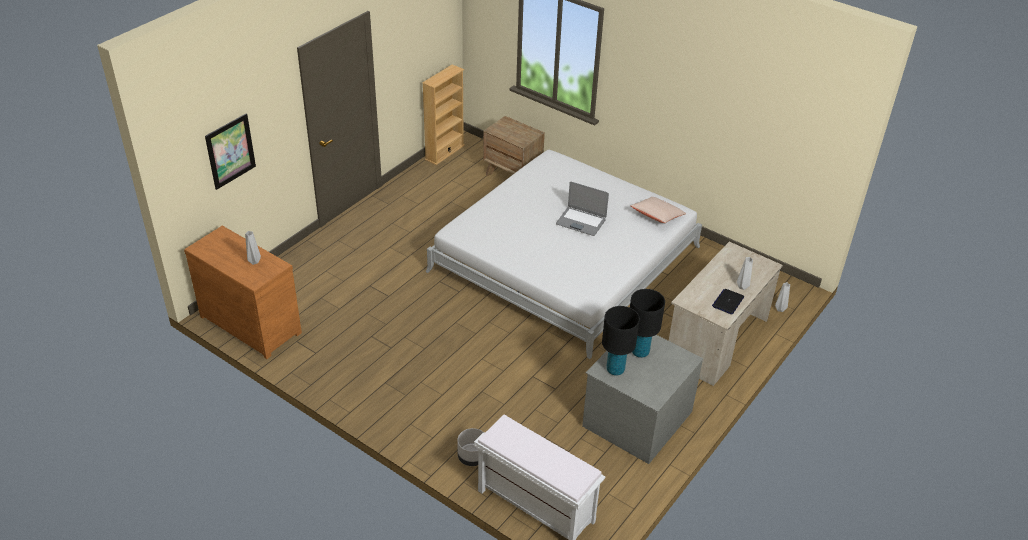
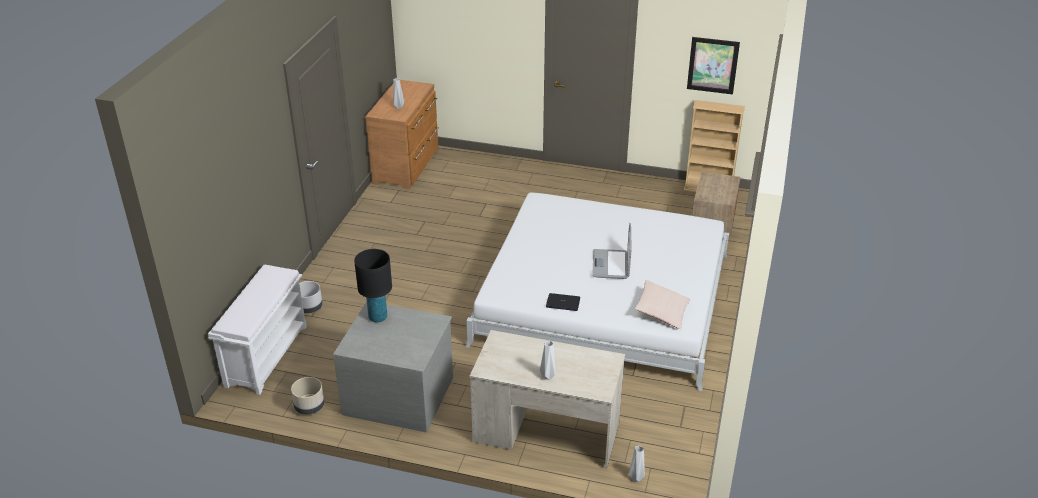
camera: 70 degrees right, 5 degrees down
(230, 151) = (460, 31): picture -> picture (712, 65)
(629, 485) = (309, 407): none -> beige planter
(640, 352) = (410, 328): black table lamp -> none
(728, 302) = (514, 369): laptop -> laptop (563, 302)

